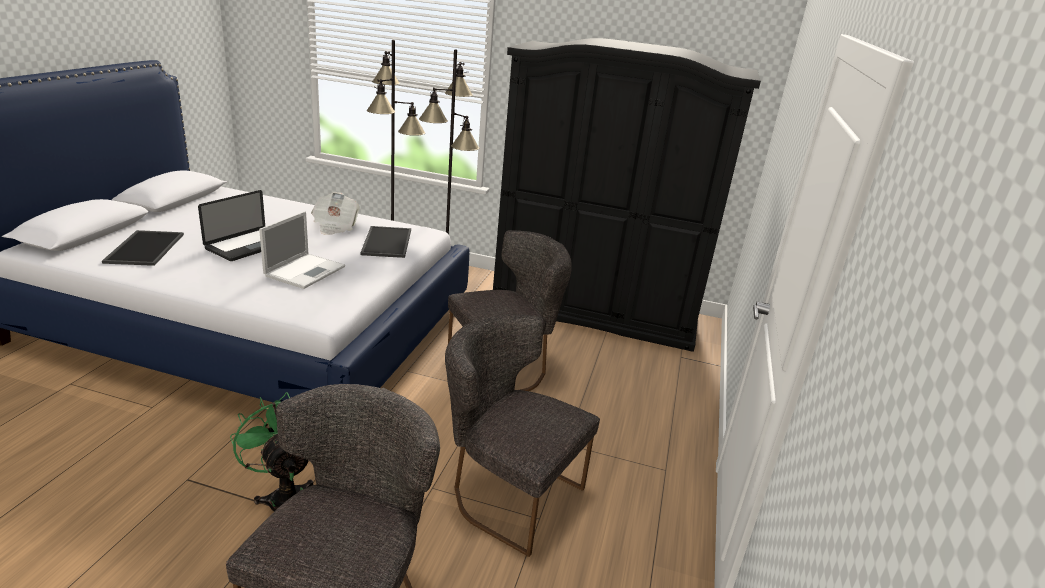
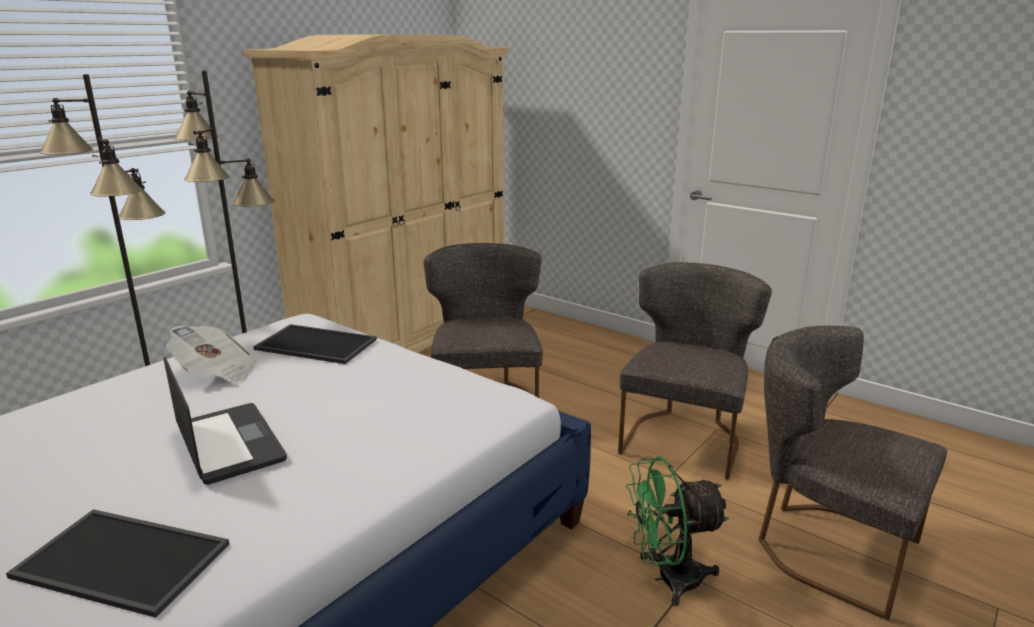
camera: 65 degrees left, 5 degrees down
(306, 271) = (377, 400): laptop -> none
(508, 494) = (684, 437): grey chair -> grey chair turned 150 degrees clockwise
(594, 311) = (406, 334): black wardrobe -> beige wardrobe

